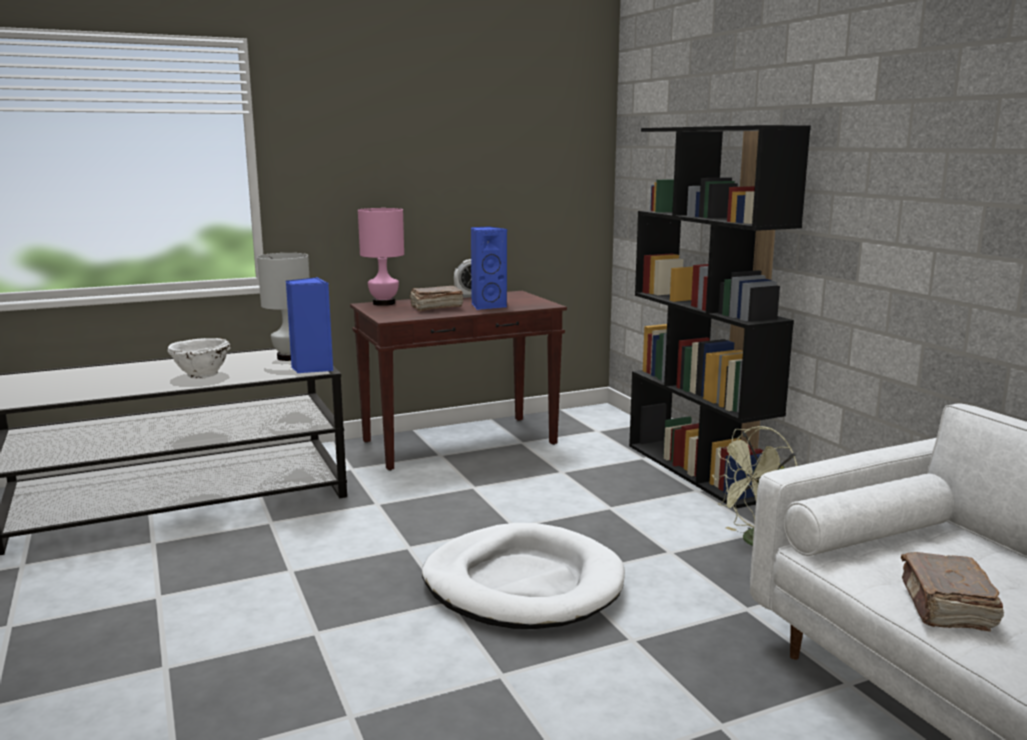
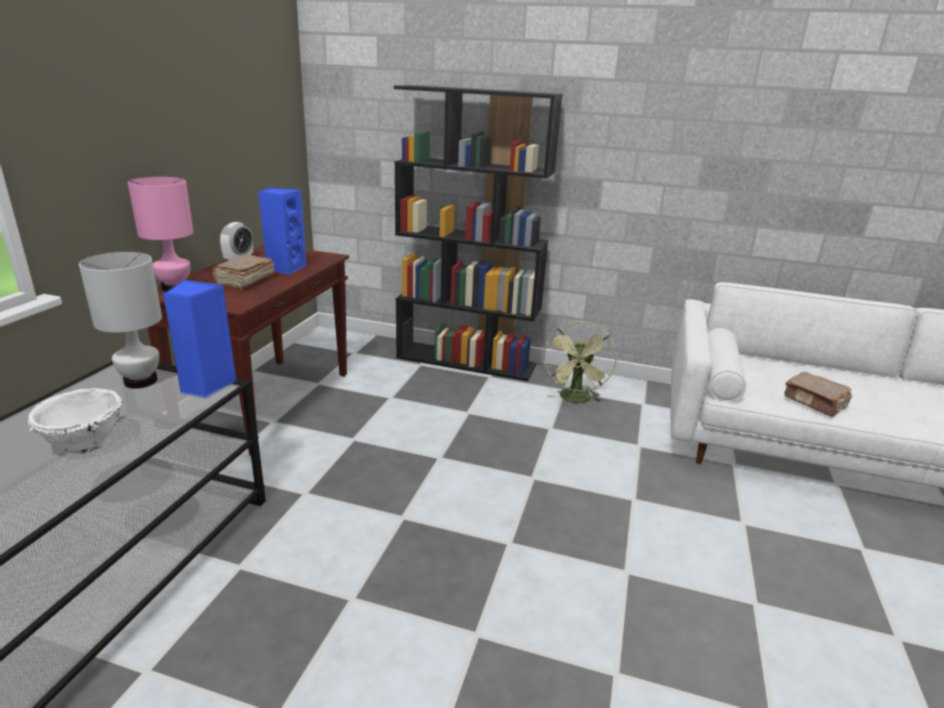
camera: 50 degrees left, 10 degrees up
(523, 584) = (522, 499): white dog bed -> none

